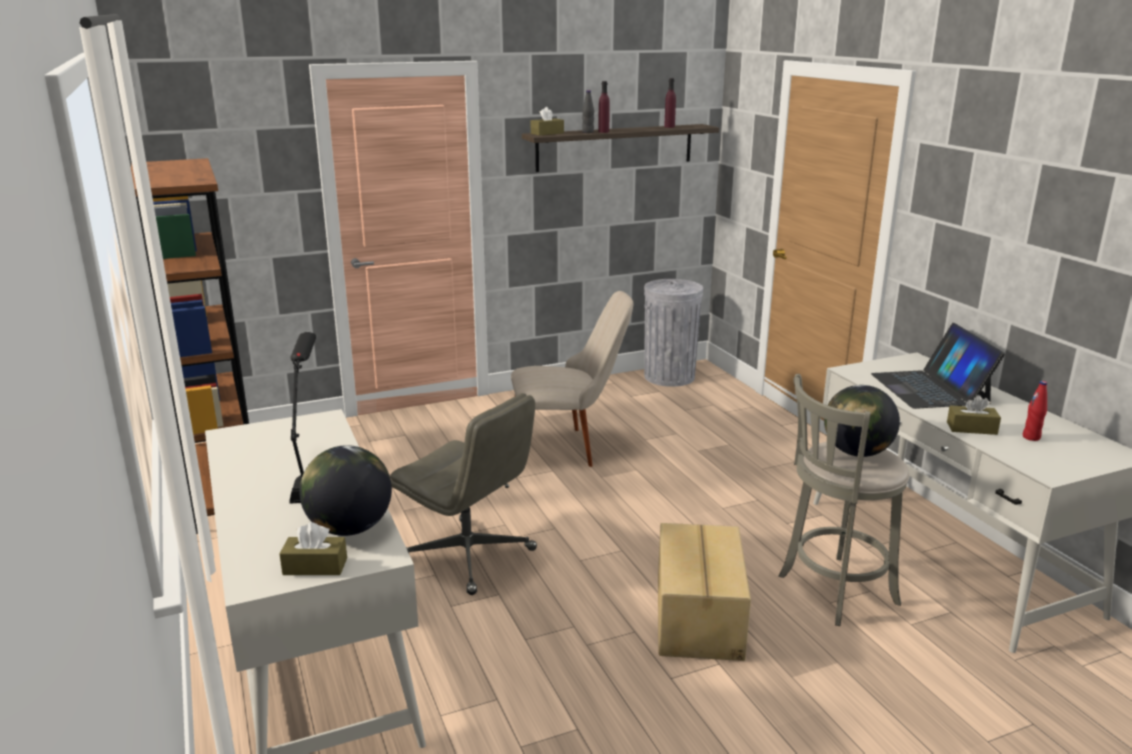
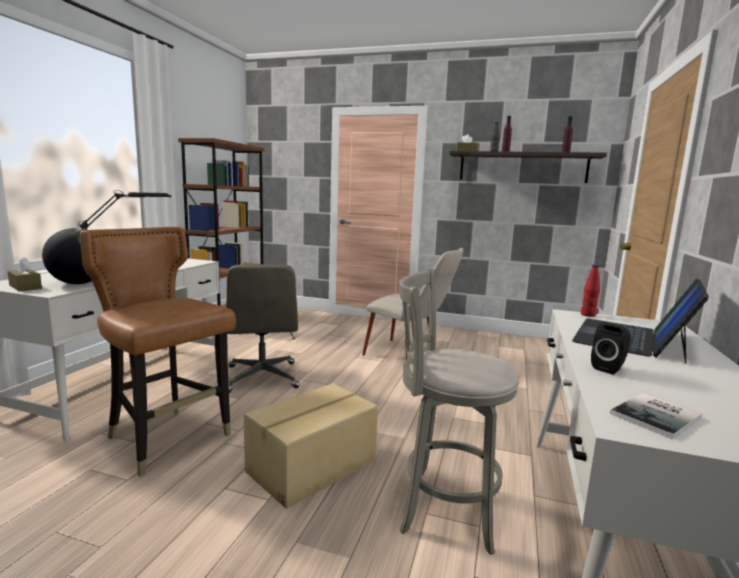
camera: 40 degrees right, 10 degrees down
(527, 675) = (168, 439): none -> brown chair
(669, 376) = (545, 345): grey trash can -> none
(857, 452) = (471, 360): globe -> none
(971, 428) = (609, 368): brown tissue box -> black speaker
(1031, 437) = (682, 396): red bottle -> red bottle (588, 315)
(1047, 458) = (659, 416): none -> book

